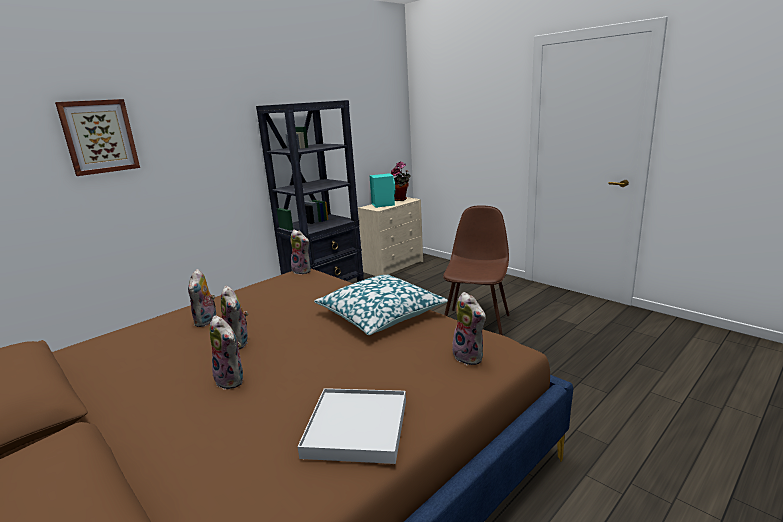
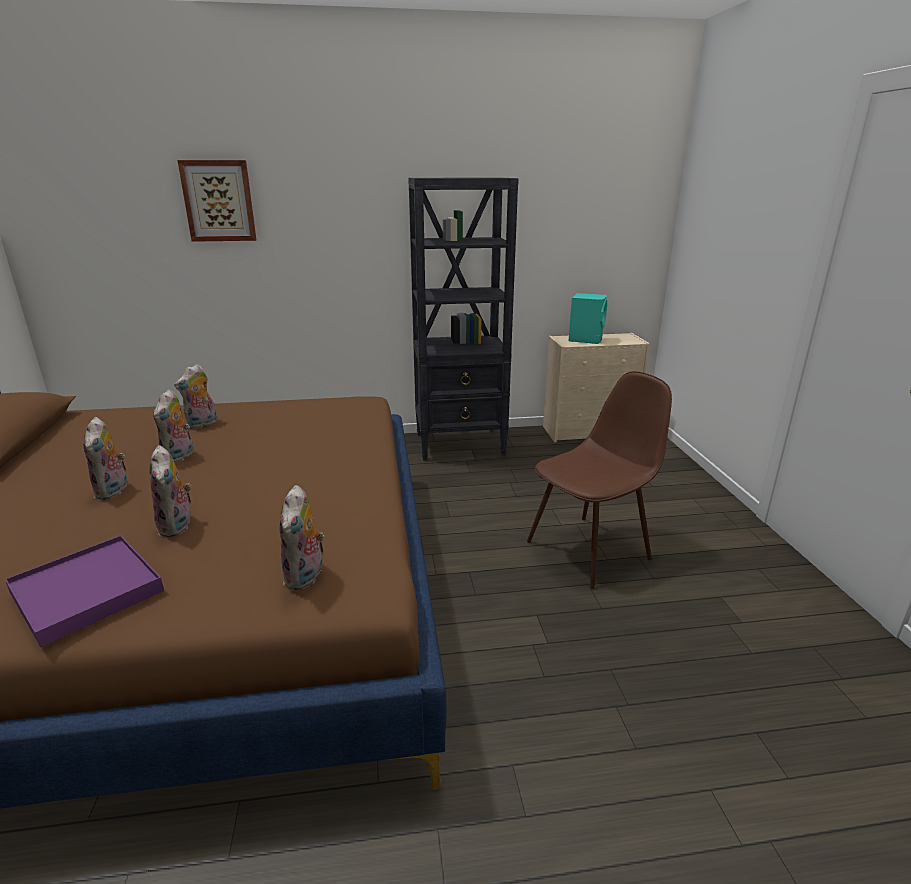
camera: 35 degrees right, 5 degrees up
(303, 271) = (367, 400): plush toy -> plush toy (178, 526)
(356, 428) = (87, 591): white tray -> purple tray
(380, 314) = (332, 481): pillow -> none
(401, 199) = (623, 337): potted plant -> none

